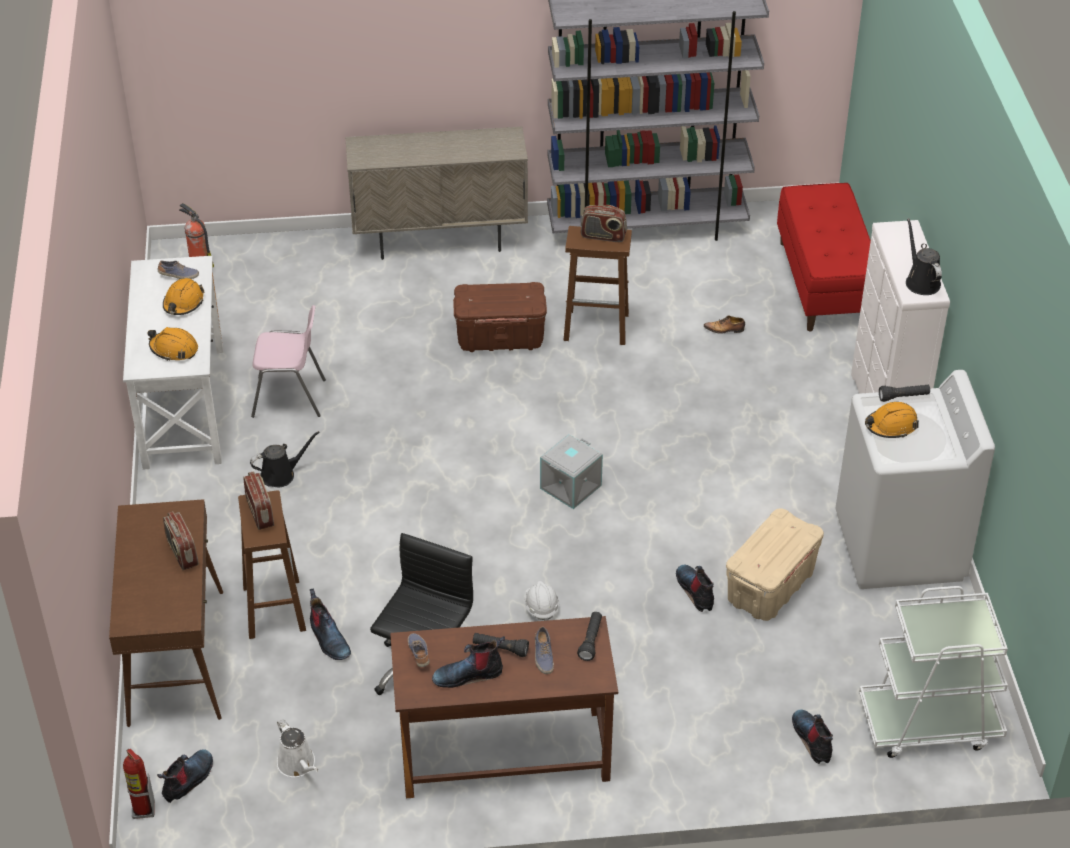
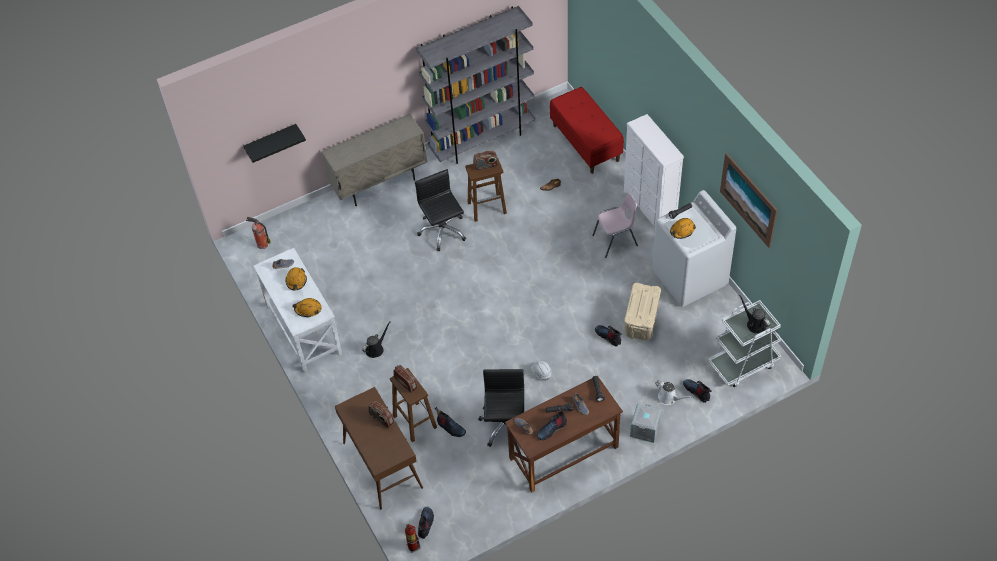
camera: 20 degrees left, 10 degrees up
(256, 81) = (271, 141): none -> black shelf
(290, 398) = (355, 304): pink chair -> pink chair (615, 241)
(298, 765) = (472, 496): white watering can -> white watering can (669, 398)
(501, 338) = (442, 231): brown storage box -> black office chair
(571, 487) = (522, 303): grey storage box -> grey storage box (645, 429)
(921, 281) = (665, 149): black watering can -> black watering can (754, 324)
(1021, 384) = (748, 200): none -> picture

